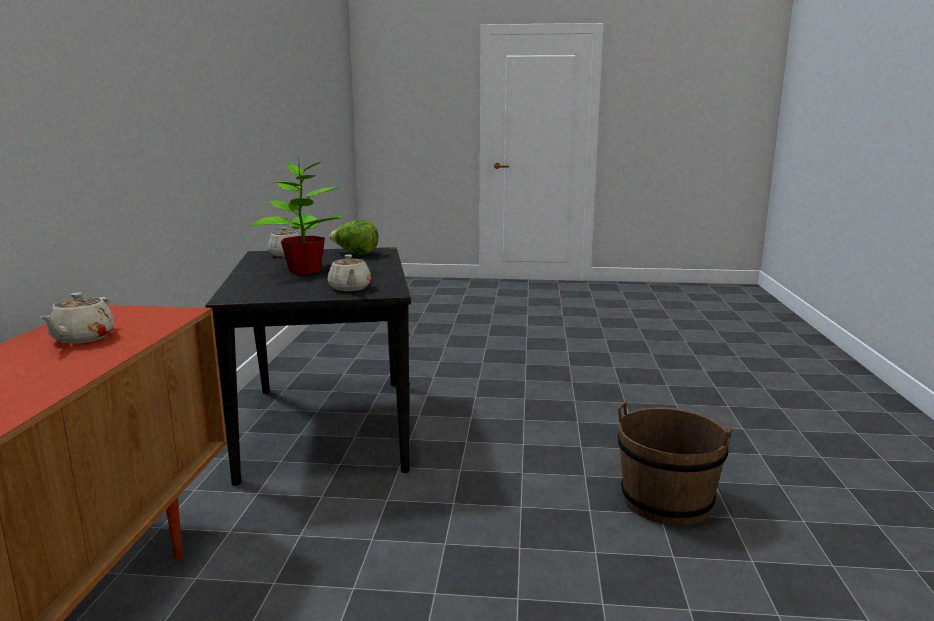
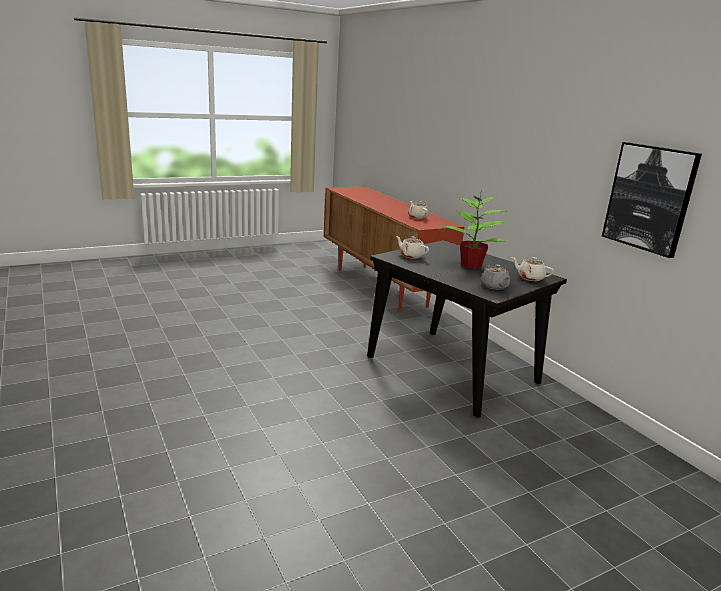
camera: 145 degrees right, 5 degrees up
(247, 129) = (649, 198): none -> picture
(355, 254) = (494, 286): lettuce -> grey teapot
(666, 501) = (221, 373): brown bucket -> none

